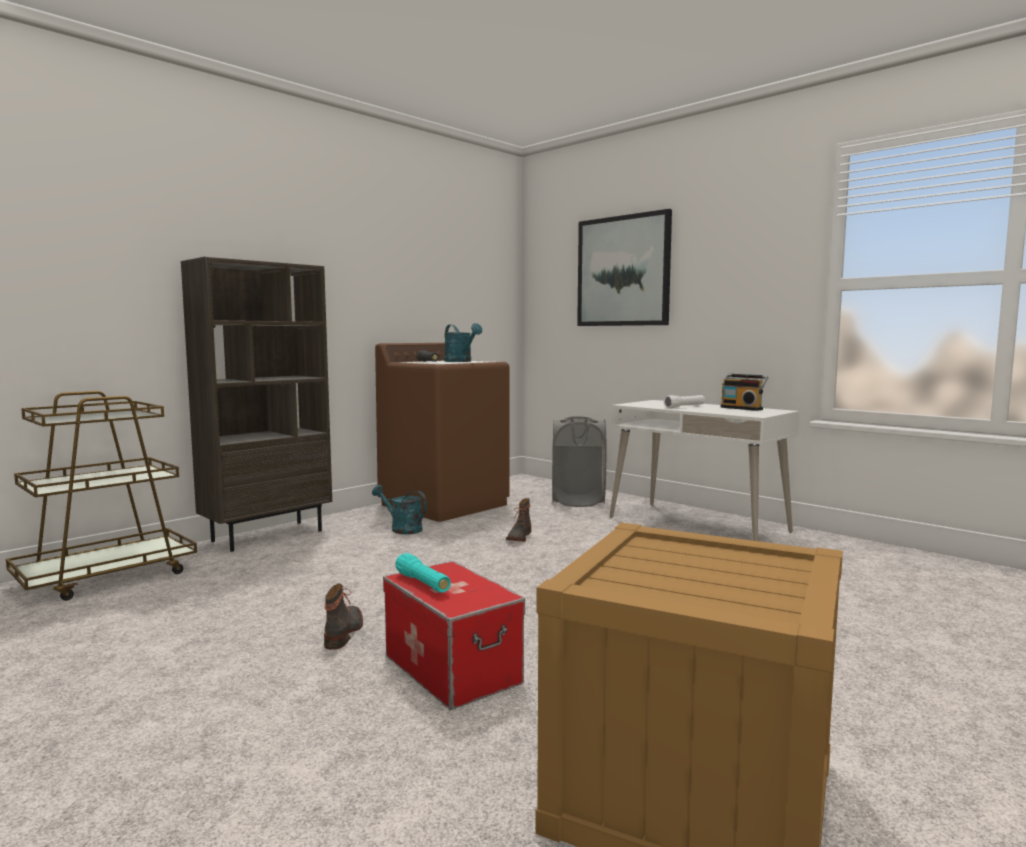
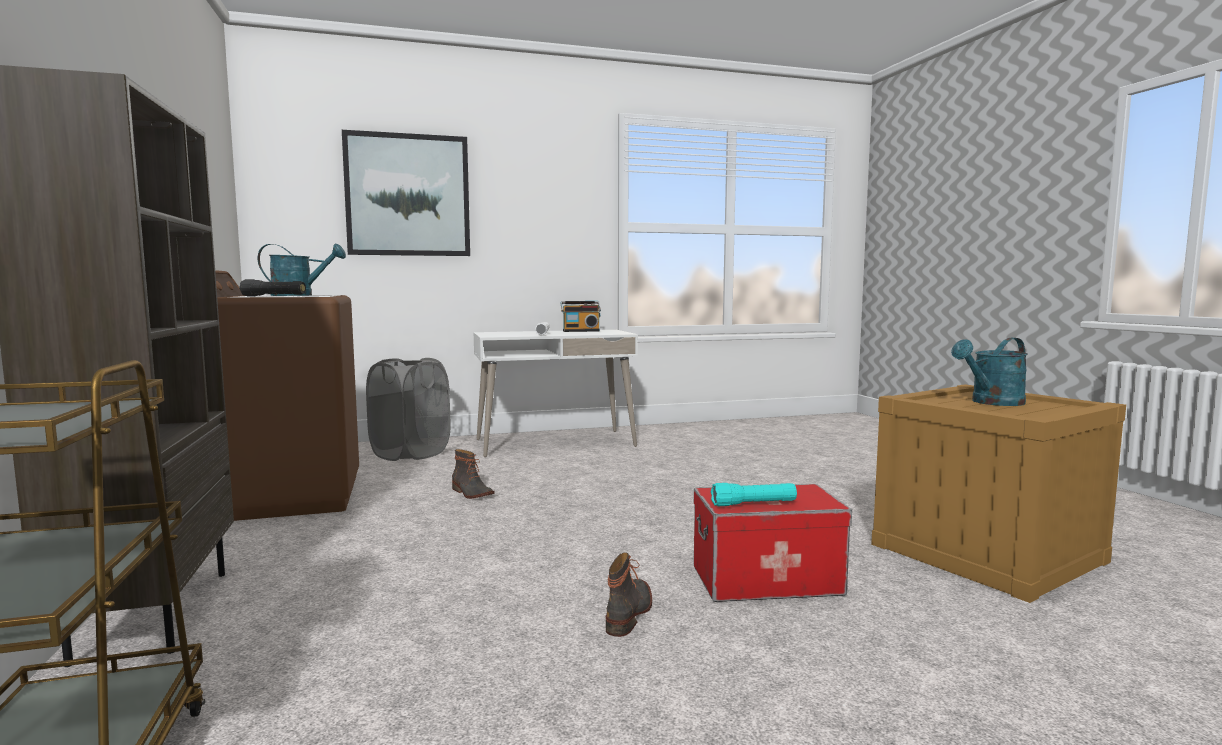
camera: 60 degrees left, 0 degrees up
(344, 632) = (629, 613): boot -> boot turned 75 degrees clockwise
(402, 529) = (329, 531): turquoise watering can -> turquoise watering can (992, 403)

